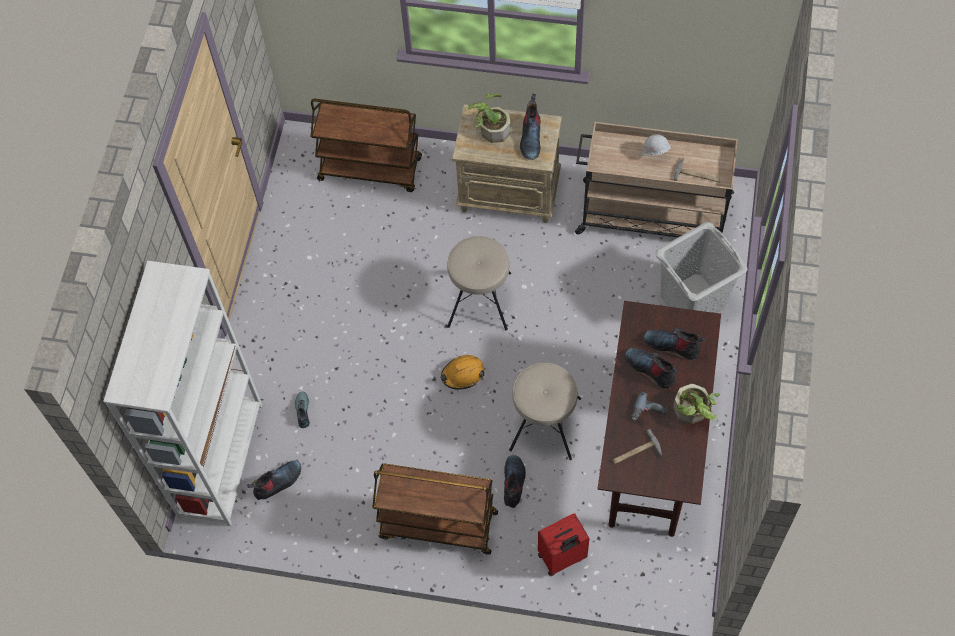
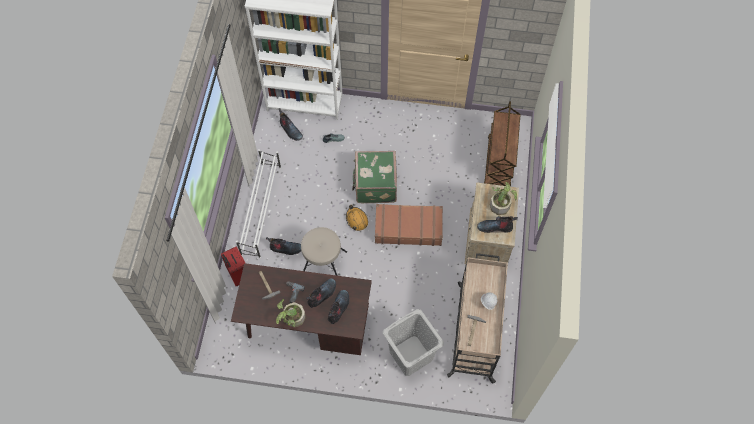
camera: 85 degrees right, 0 degrees up
(398, 347) = (374, 185): none -> green suitcase
(437, 525) = (261, 209): brown cart -> white shoe rack
(480, 299) = (408, 228): beige stool -> brown suitcase

